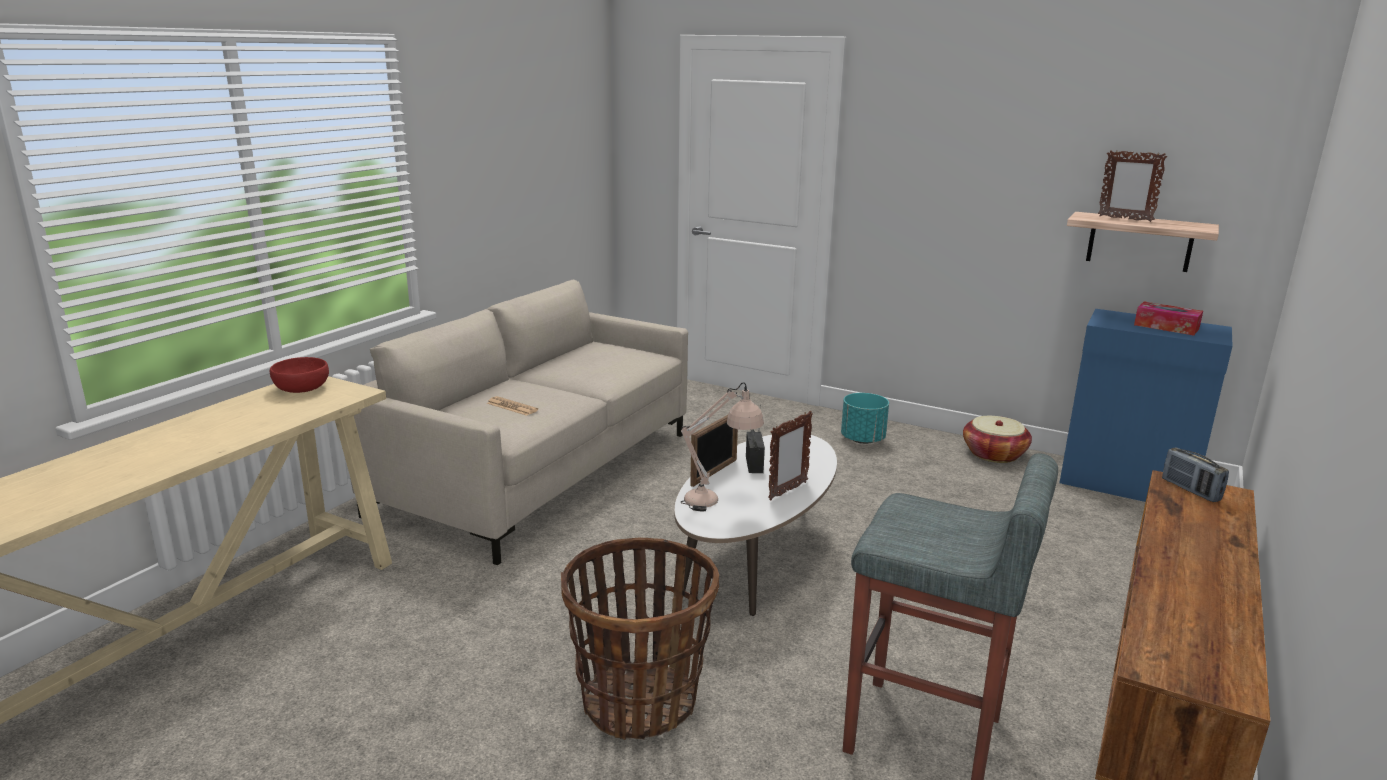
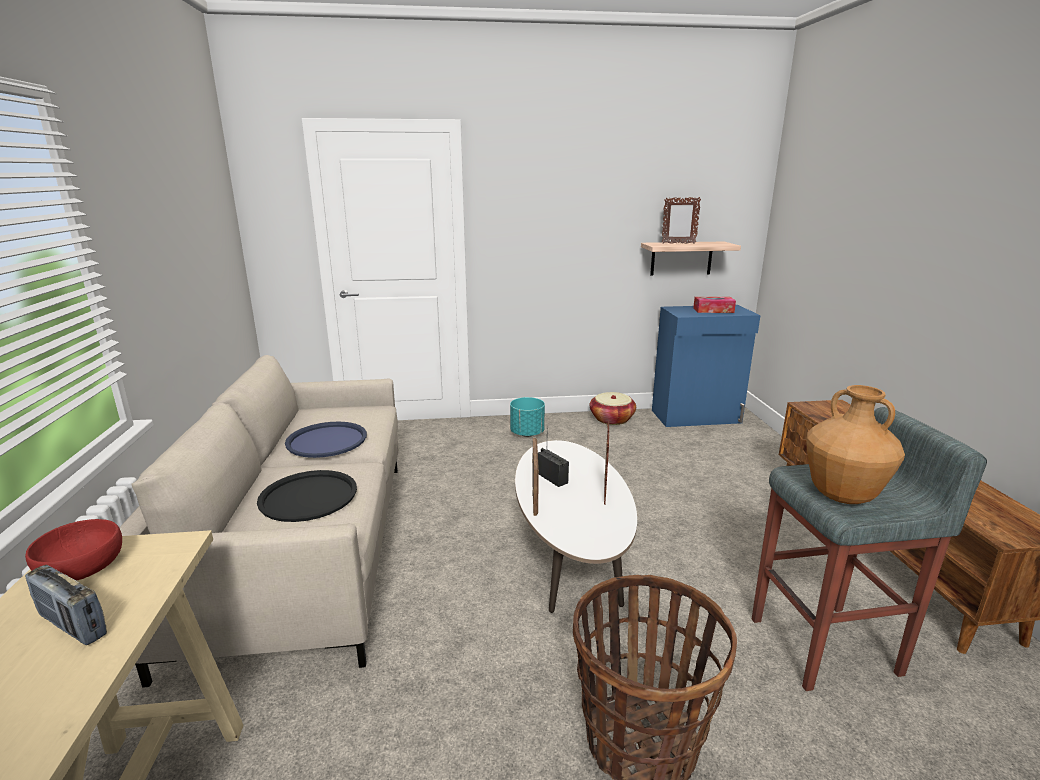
camera: 35 degrees left, 0 degrees up
(512, 407) = (308, 497): newspaper -> black tray
(578, 371) = (326, 440): none -> blue tray
(719, 501) = (572, 520): beige table lamp -> none
(908, 531) = (841, 496): none -> brown vase
(1190, 490) = (822, 409): radio -> radio (73, 625)

